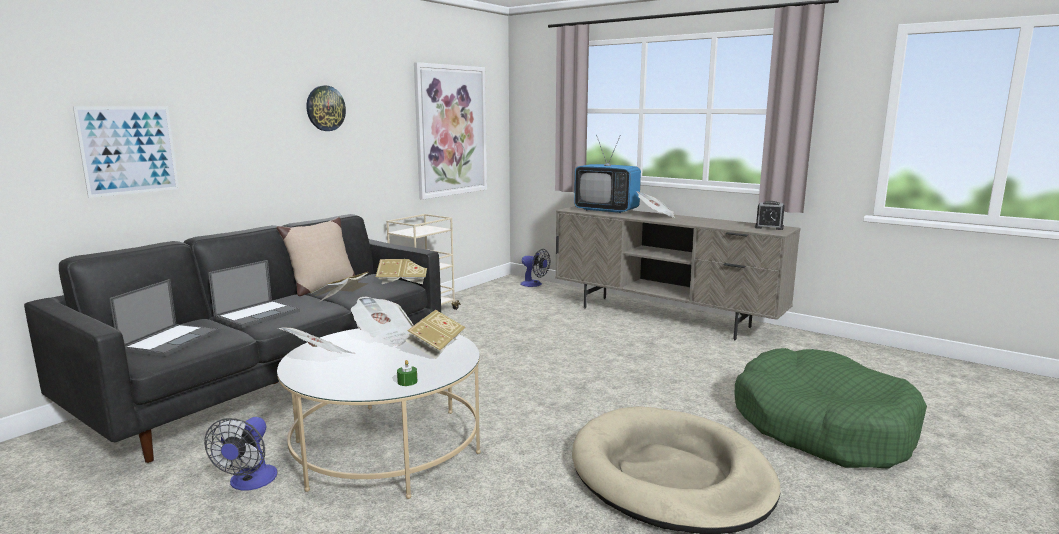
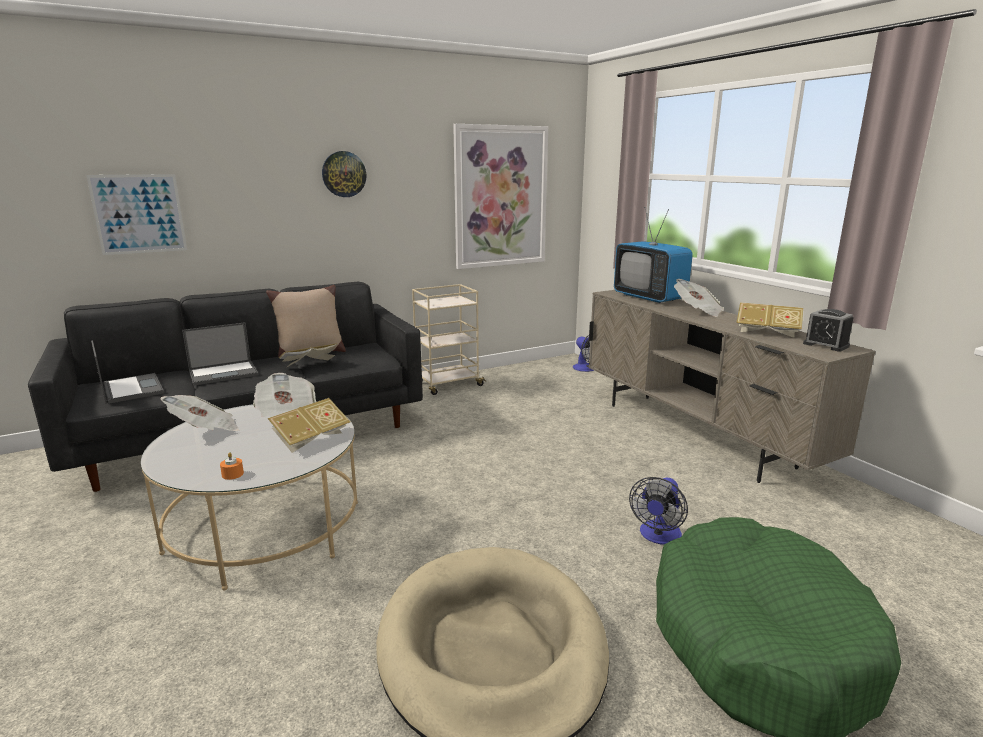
camera: 25 degrees right, 5 degrees up
(171, 340) = (131, 388): laptop -> laptop turned 75 degrees counterclockwise
(249, 482) = (134, 532): fan -> fan (658, 536)
(403, 282) = (385, 356): book -> book (767, 332)
(407, 382) = (232, 474): green candle -> orange candle

